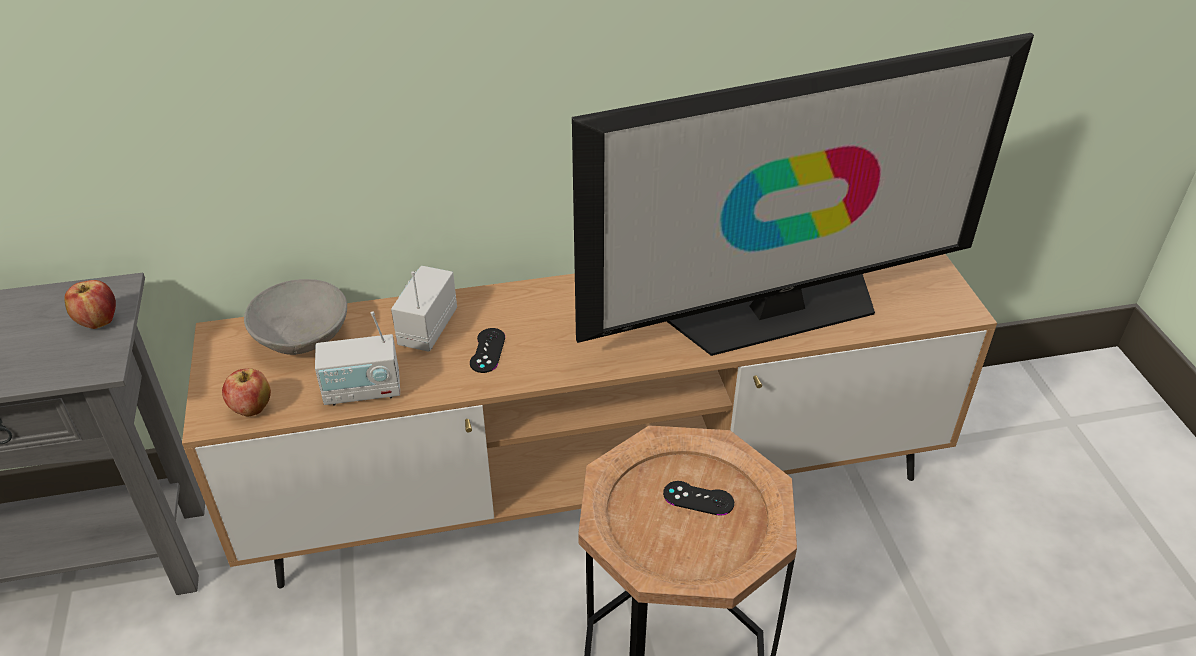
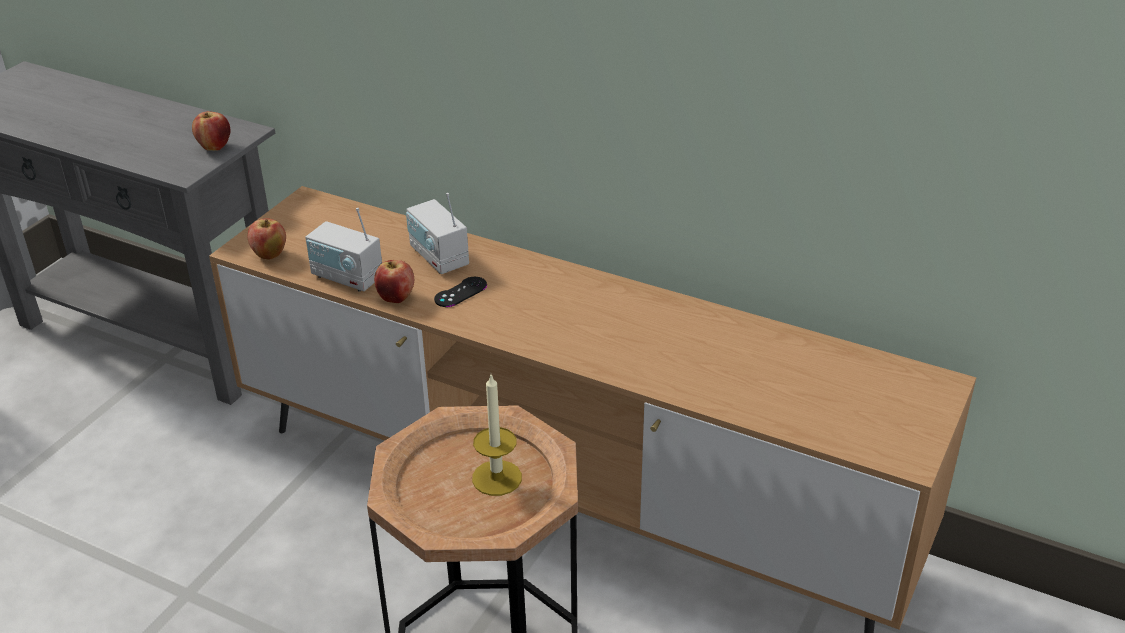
camera: 40 degrees right, 5 degrees down
(301, 337) = (352, 225): grey bowl -> none
(427, 328) = (438, 257): radio -> radio turned 90 degrees counterclockwise
(435, 386) = (396, 298): none -> apple
(698, 498) = (497, 478): black game controller -> candle
(777, 310) = (727, 374): television -> none

